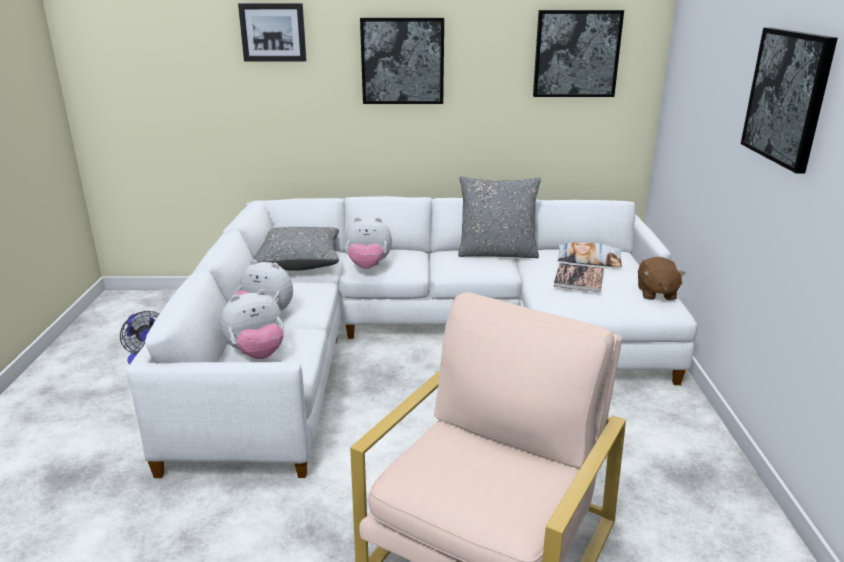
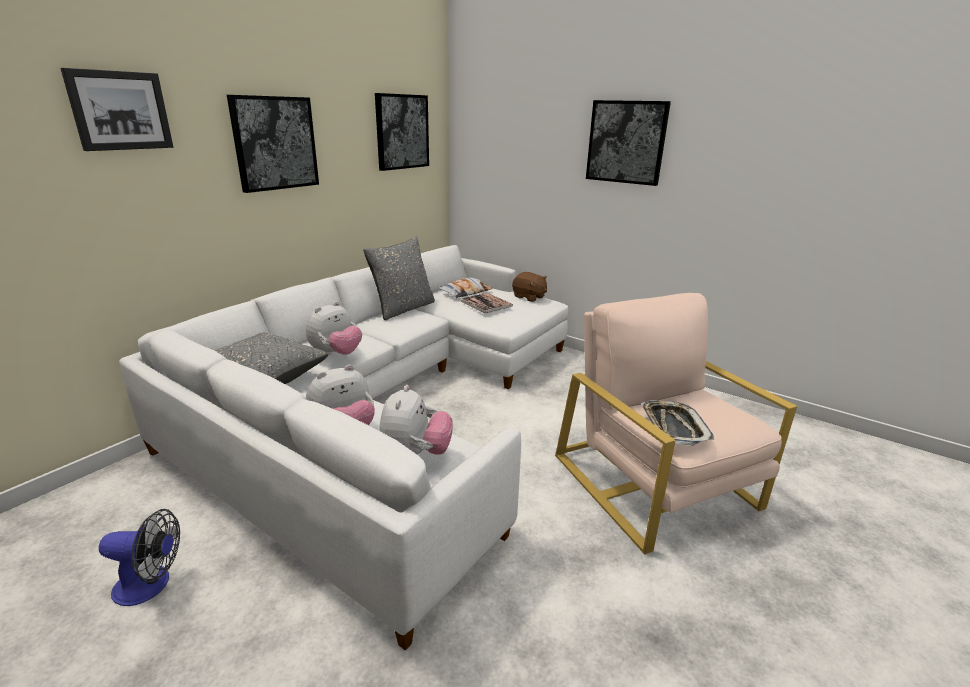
camera: 55 degrees left, 0 degrees up
(428, 459) = (673, 426): none -> tray

